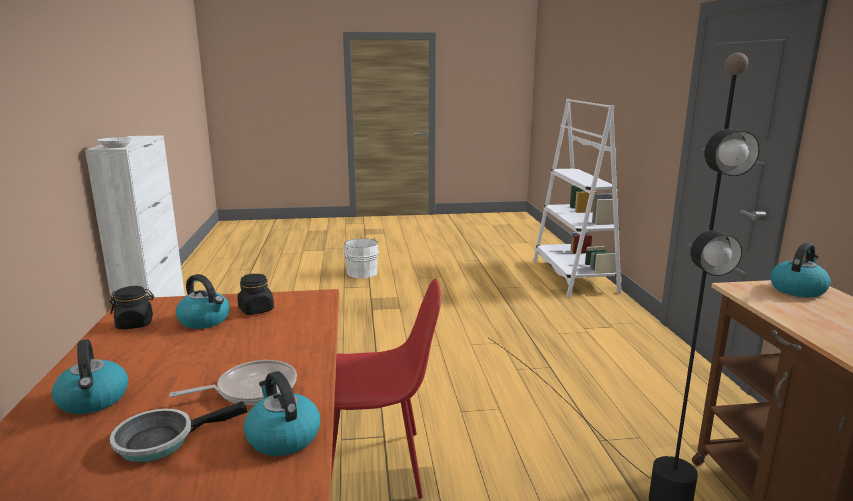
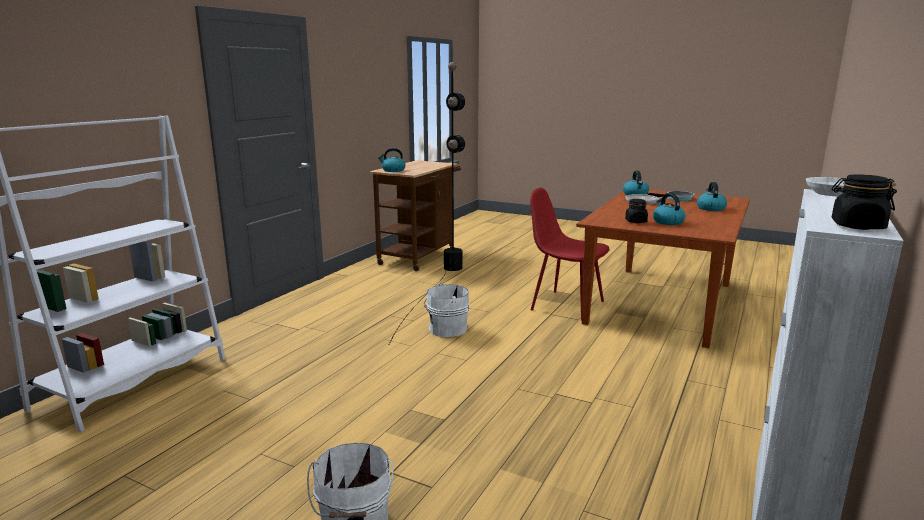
camera: 145 degrees left, 0 degrees up
(135, 324) = (711, 226): black jar -> black jar (857, 226)
(470, 369) = (446, 329): none -> white bucket

